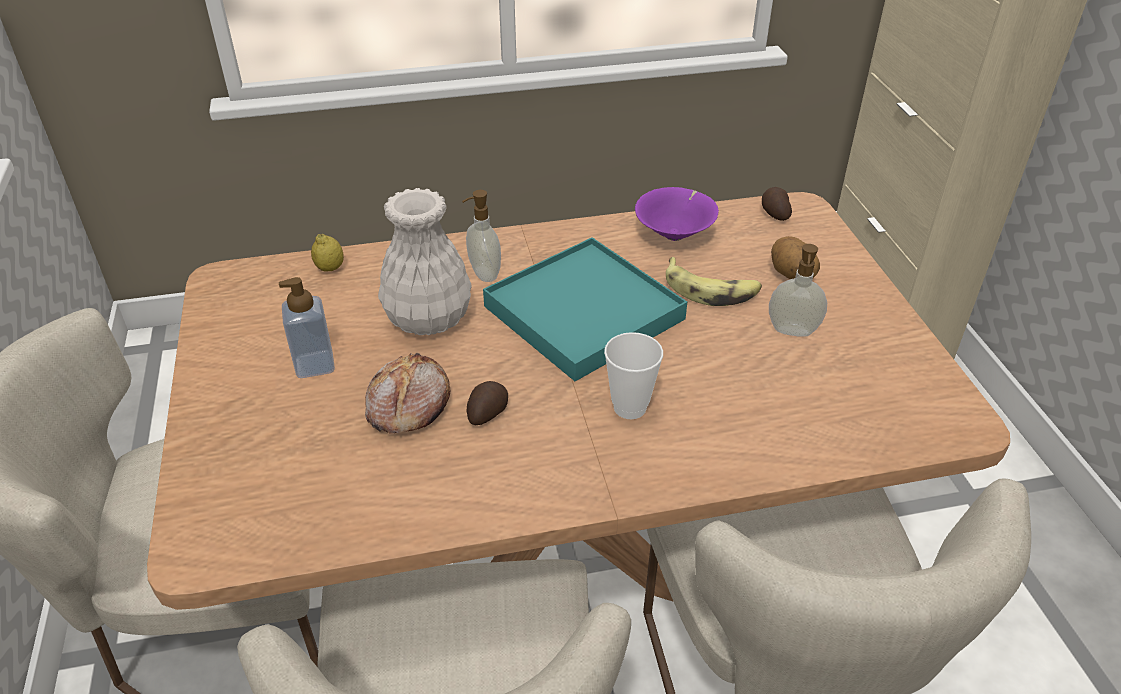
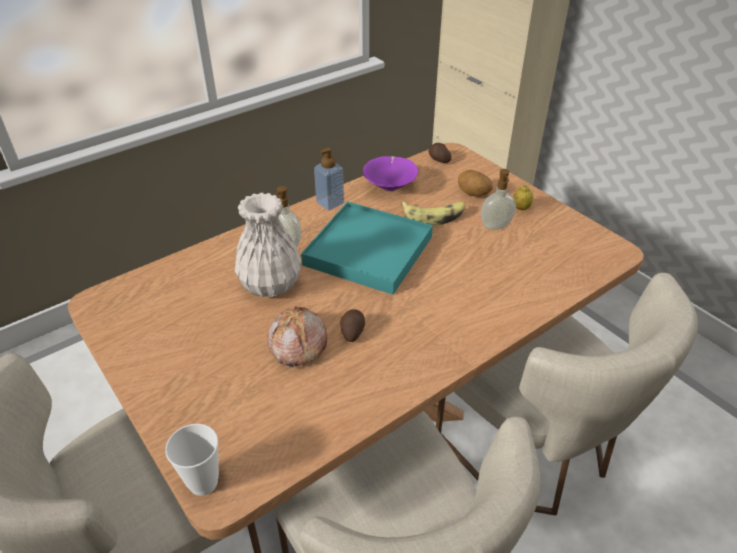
camera: 25 degrees left, 0 degrees up
(315, 365) = (212, 339): soap dispenser -> soap dispenser (330, 203)
(330, 268) = (175, 271): lemon -> lemon (521, 208)
(630, 407) = (436, 300): cup -> cup (203, 482)

